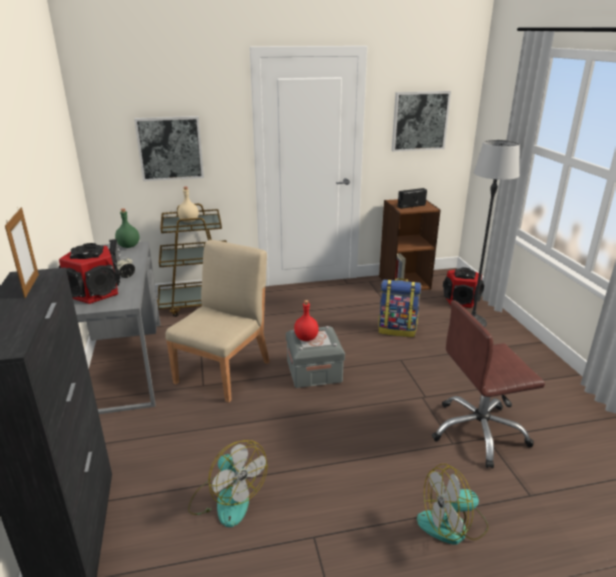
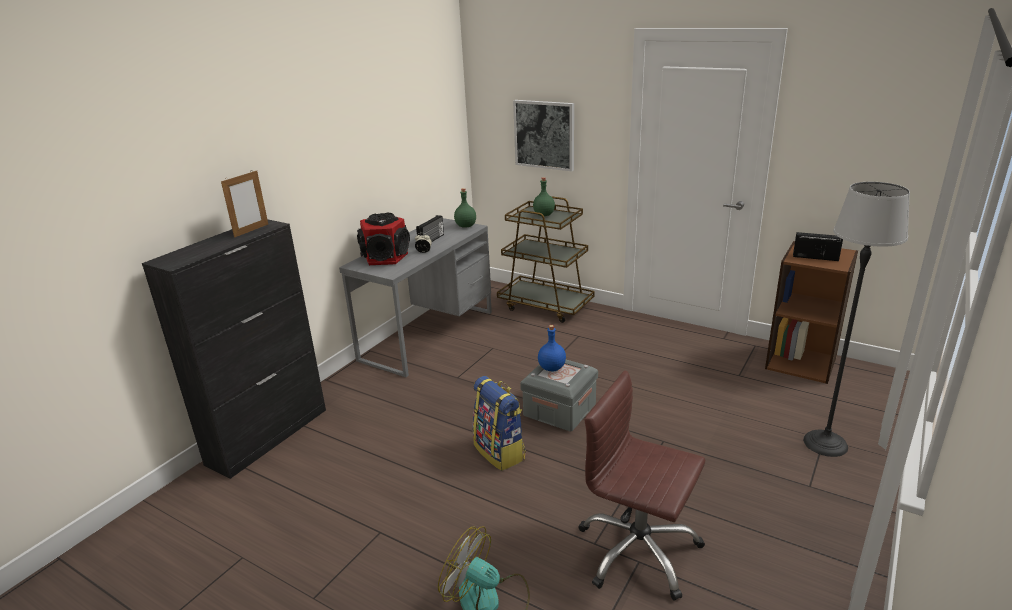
camera: 45 degrees right, 0 degrees up
(189, 221) = (544, 215): beige bottle -> green bottle
(224, 371) = (487, 374): beige chair -> none
(226, 499) = (364, 469): fan -> none
(306, 338) = (551, 368): red bottle -> blue bottle
(397, 330) = (707, 410): backpack -> backpack (500, 452)
(419, 121) = (864, 138): picture -> none
(461, 300) = (851, 413): speaker -> none

